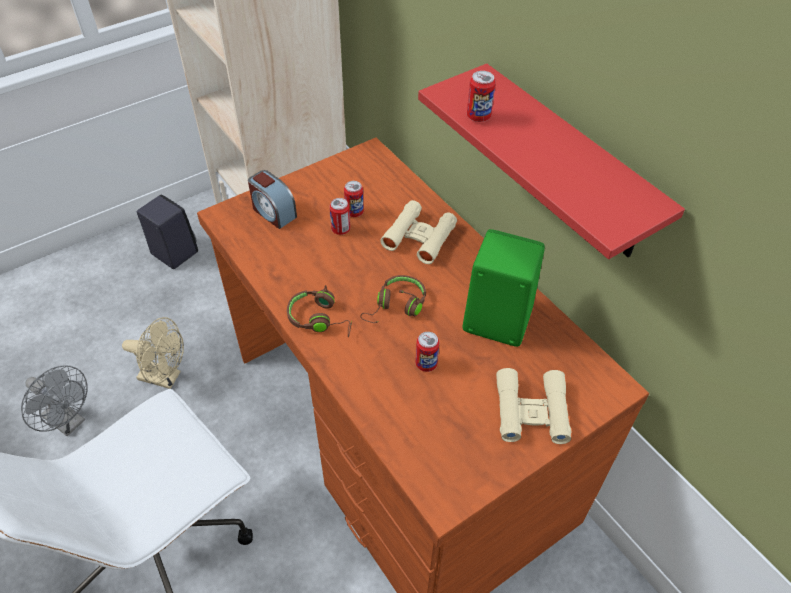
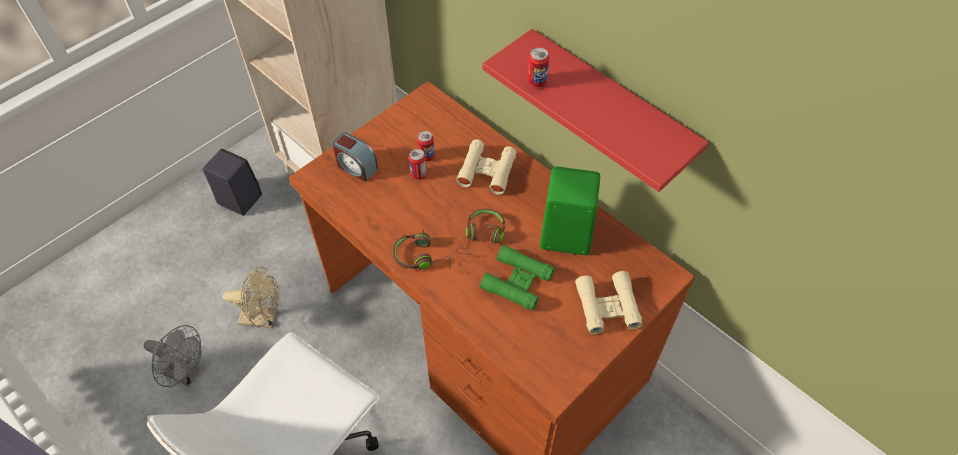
camera: 10 degrees left, 5 degrees up
(426, 364) = (517, 281): can -> green binoculars

